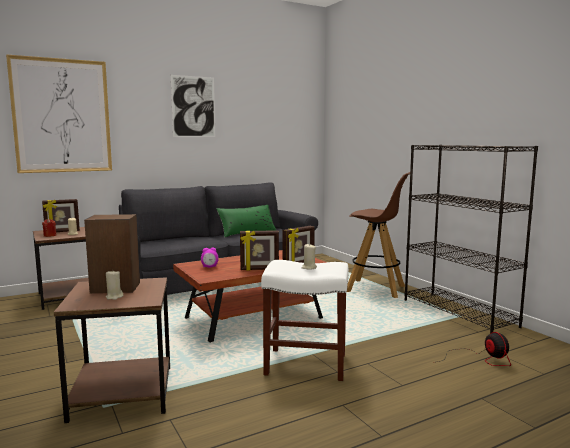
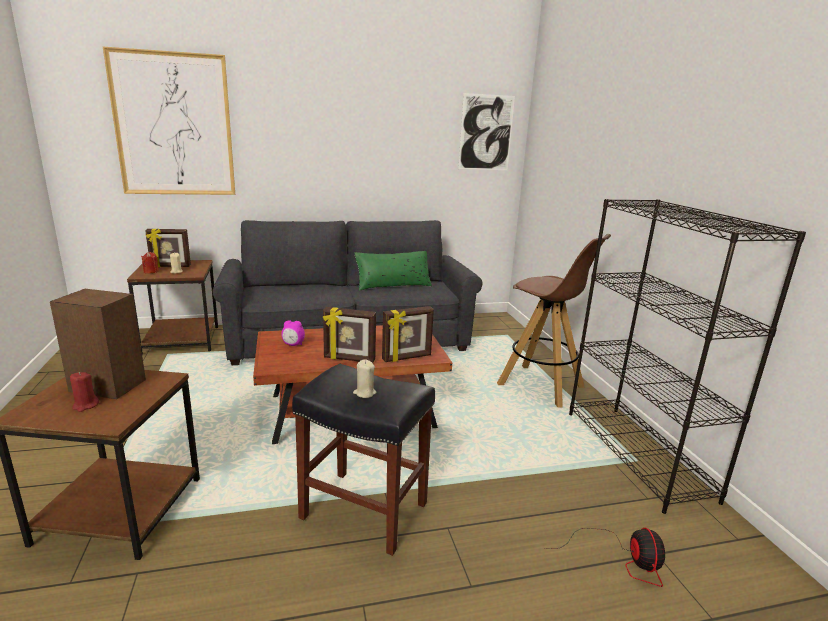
camera: 15 degrees right, 10 degrees up
(114, 297) = (85, 405): beige candle -> red candle
(193, 106) = (341, 115): picture -> picture (486, 133)
(307, 364) = (366, 510): white stool -> black stool

